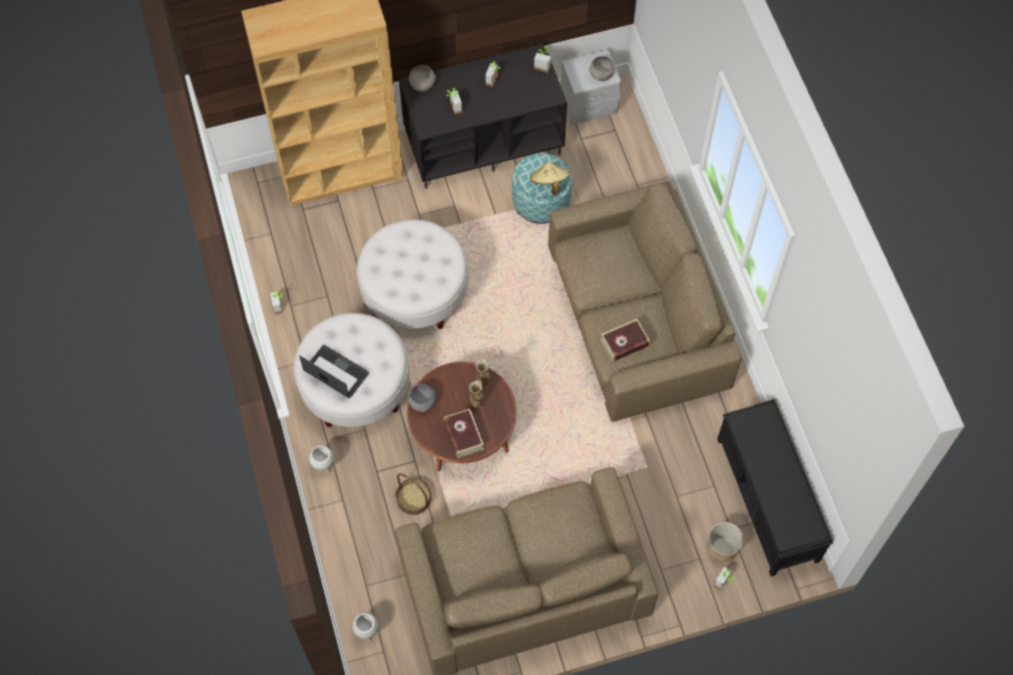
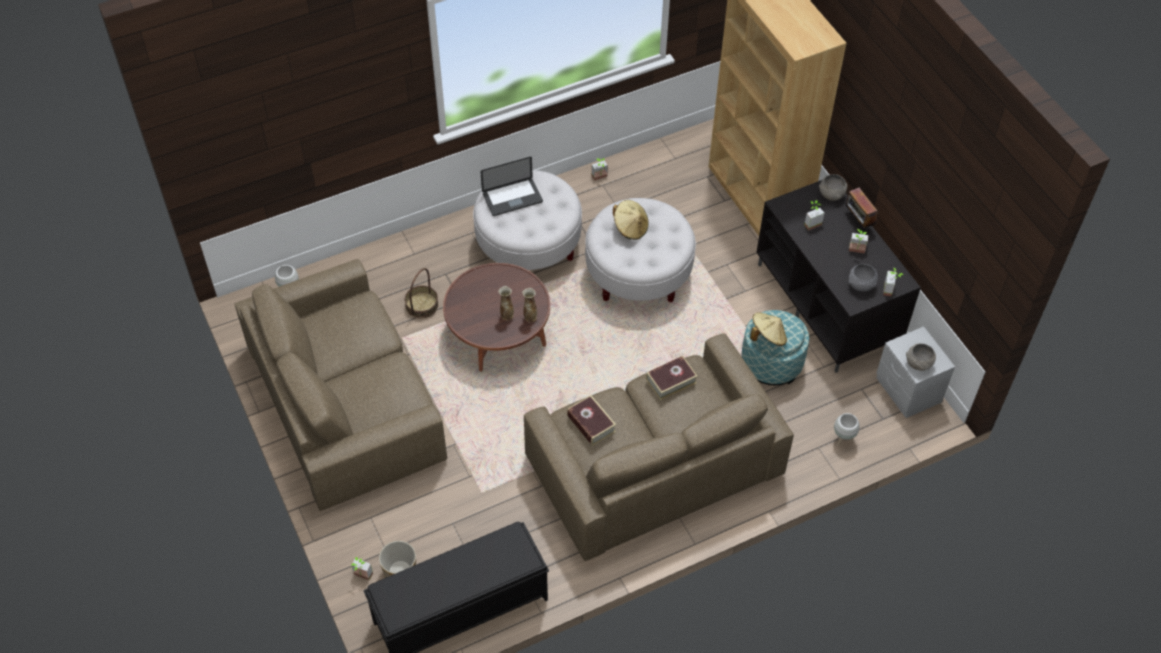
camera: 80 degrees right, 10 degrees down
(324, 466) = (445, 235): white planter -> white planter (843, 439)
(336, 372) = (512, 198): laptop -> laptop turned 45 degrees clockwise
(400, 270) = (630, 228): none -> beige hat
(422, 402) = (500, 273): grey bowl -> grey bowl (861, 285)
(459, 71) = (858, 221): none -> radio
(463, 435) = (470, 309): book -> book (671, 381)

